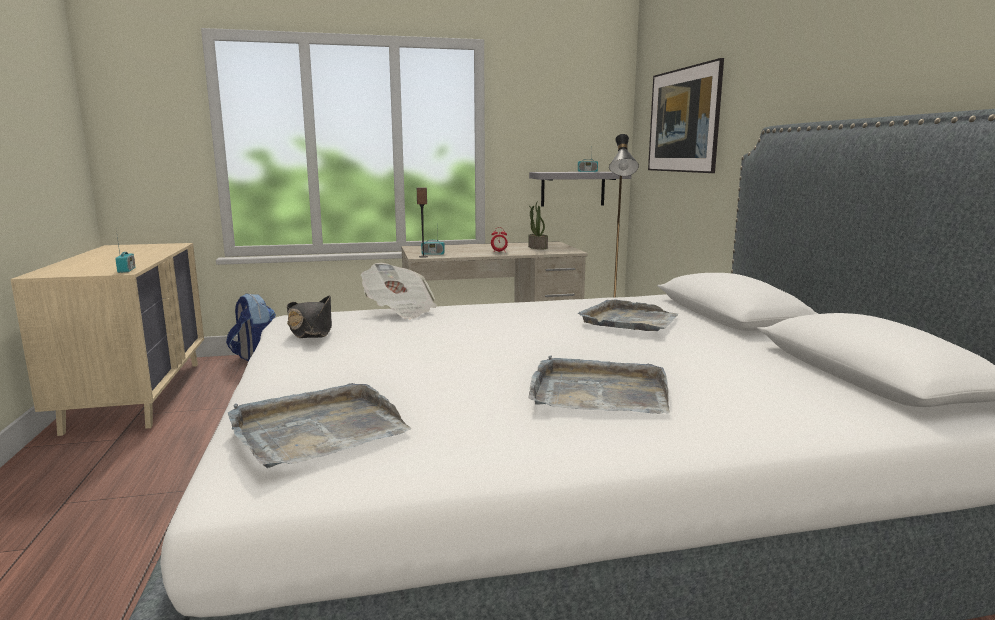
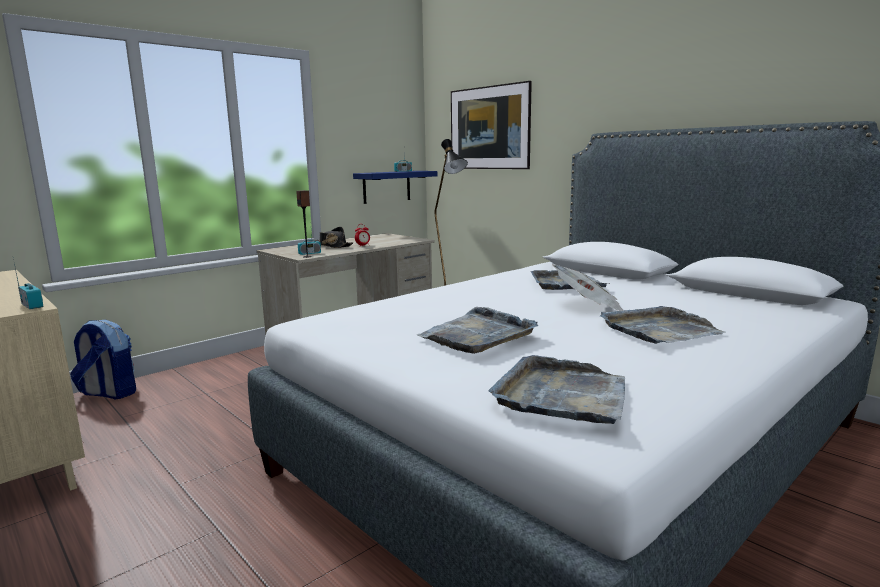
camera: 30 degrees left, 0 degrees up
(311, 330) = (357, 330): black hat -> black hat (333, 246)
(392, 355) = (478, 334): none -> grey tray
(400, 310) = (388, 302): newspaper -> newspaper (588, 307)
(537, 247) = (384, 239): potted plant -> none
(573, 189) = (386, 186): grey shelf -> blue shelf

